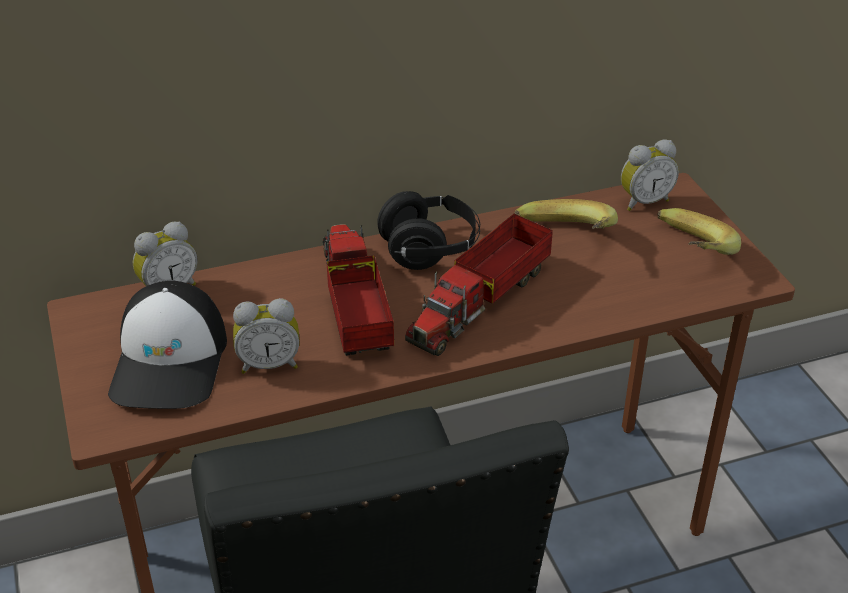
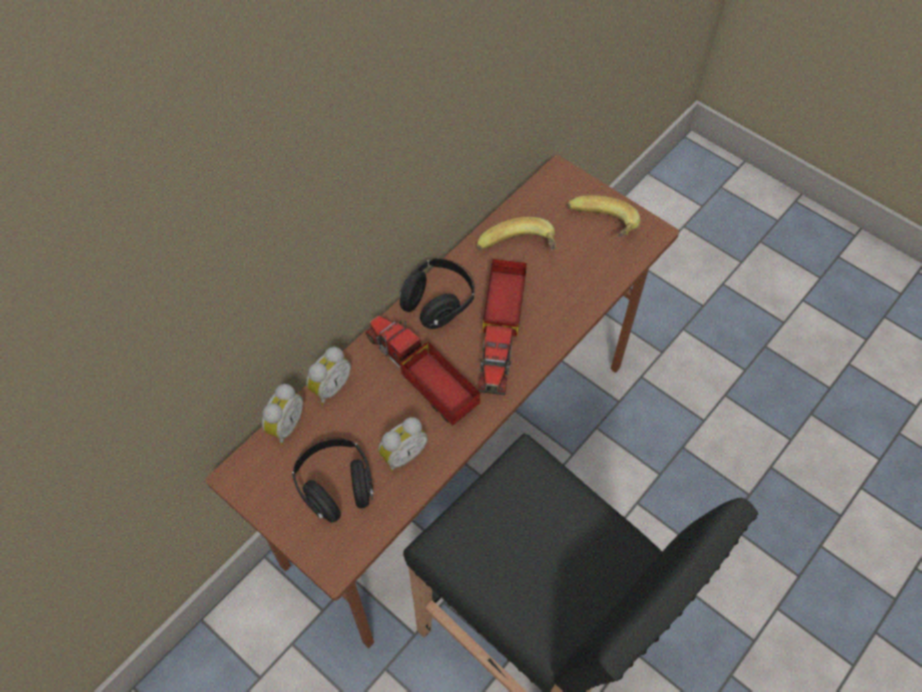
camera: 30 degrees left, 20 degrees up
(171, 362) = (336, 486): cap -> black headphones
(643, 201) = (546, 194): alarm clock -> alarm clock (329, 387)

